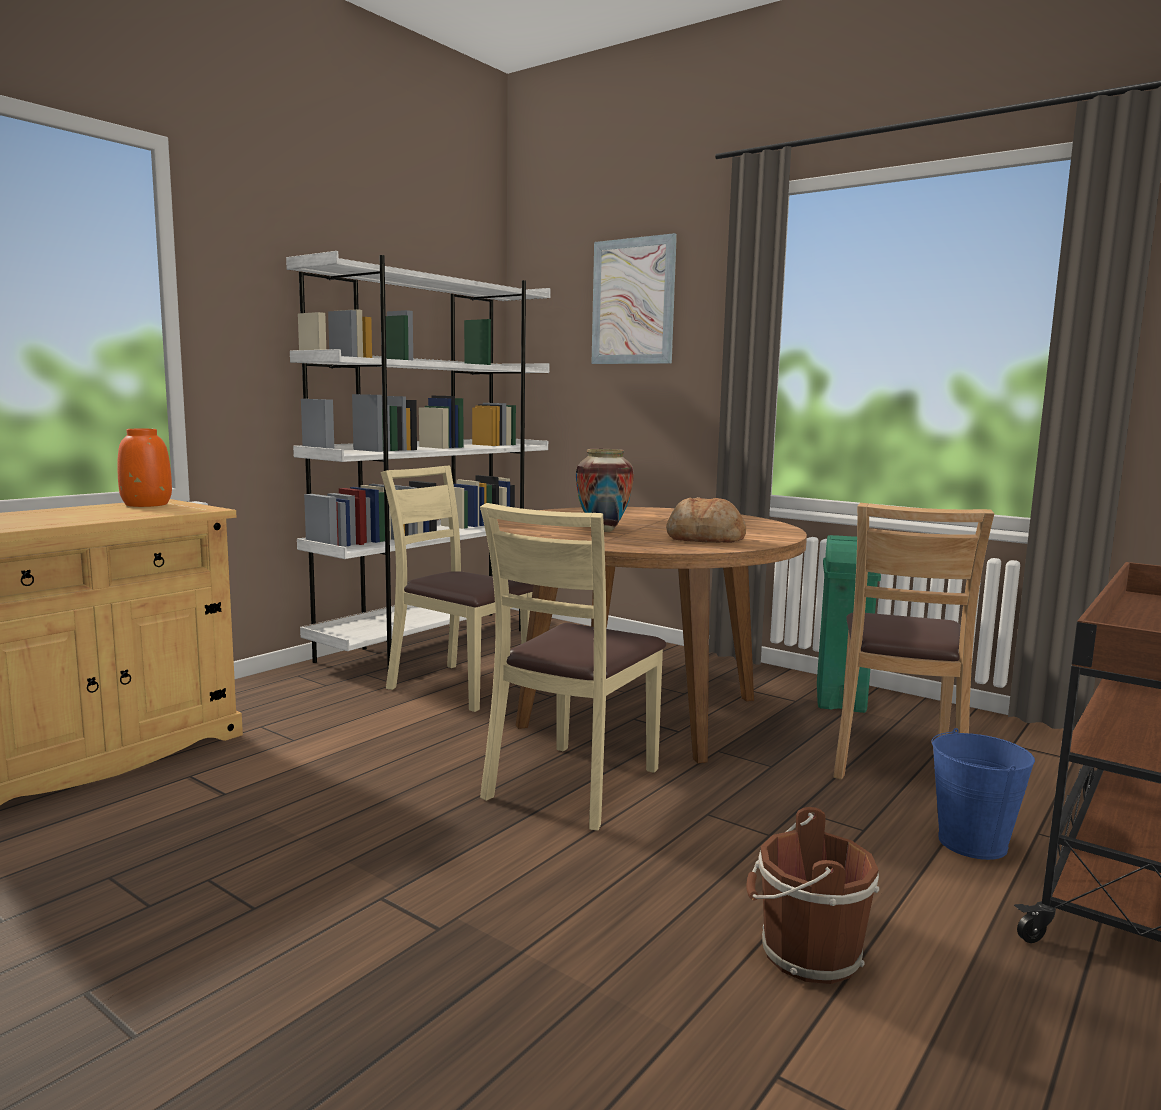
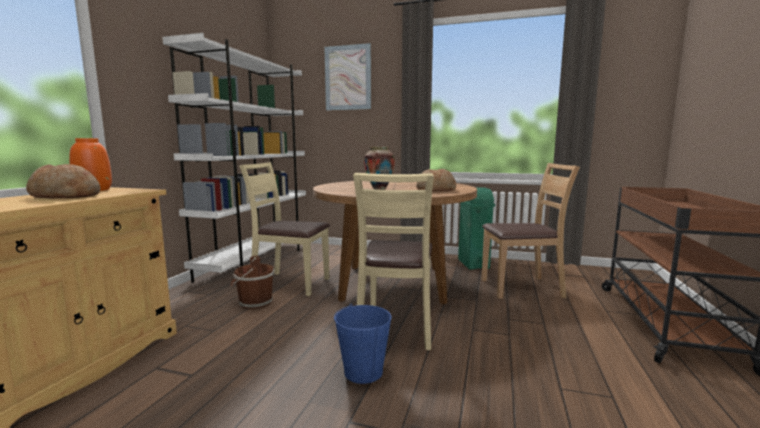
camera: 20 degrees left, 0 degrees up
(99, 513) = (66, 196): none -> bread
(805, 954) = (586, 394): brown bucket -> brown bucket (254, 302)
(895, 760) = (522, 288): brown chair -> brown chair turned 90 degrees counterclockwise
(972, 843) = (589, 320): blue bucket -> blue bucket (363, 371)

